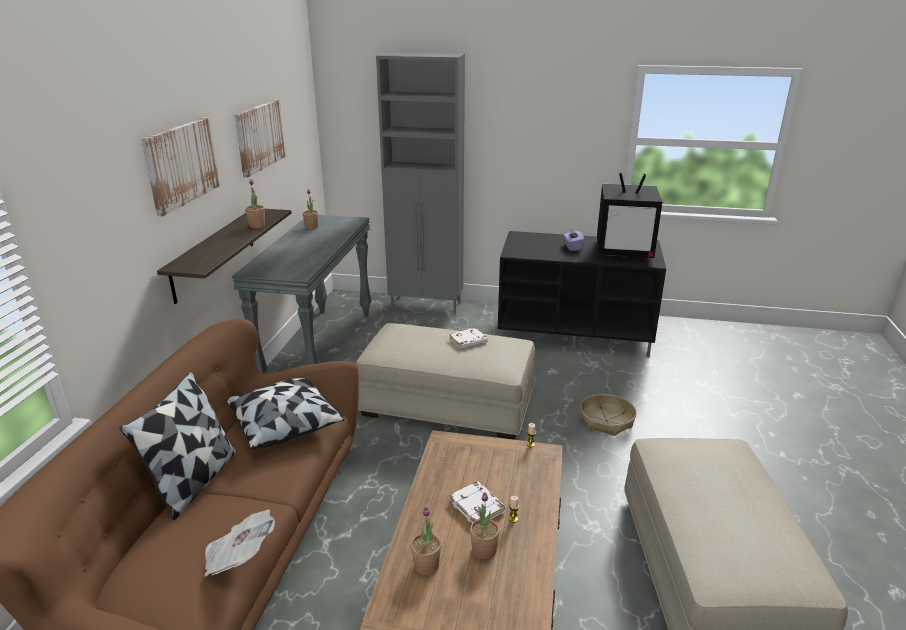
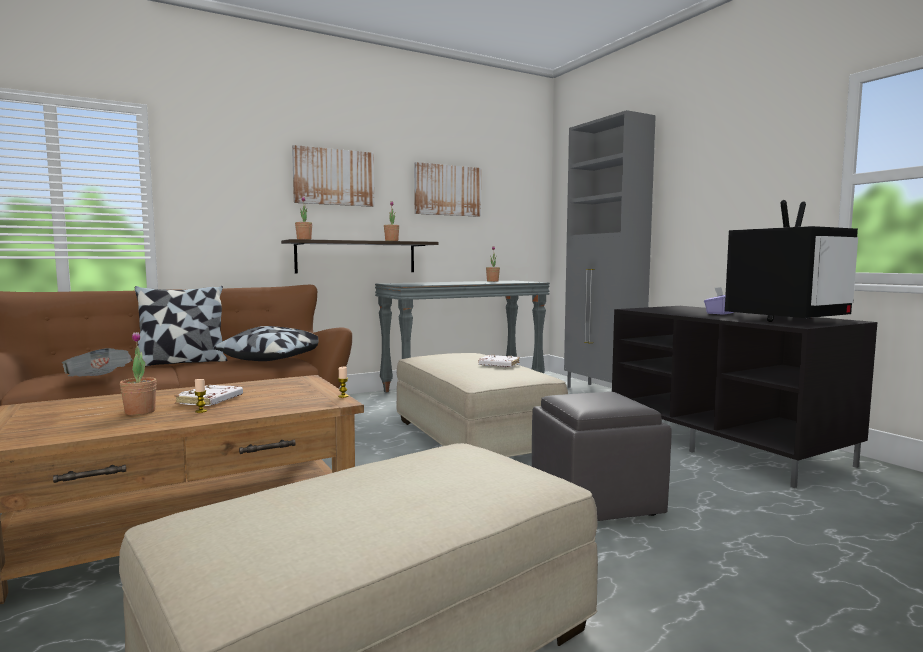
camera: 50 degrees right, 20 degrees down
(426, 565) = (104, 403): potted plant -> potted plant (304, 239)
(607, 421) = (597, 501): basket -> grey ottoman
(624, 251) = (786, 319): television -> television turned 90 degrees counterclockwise

